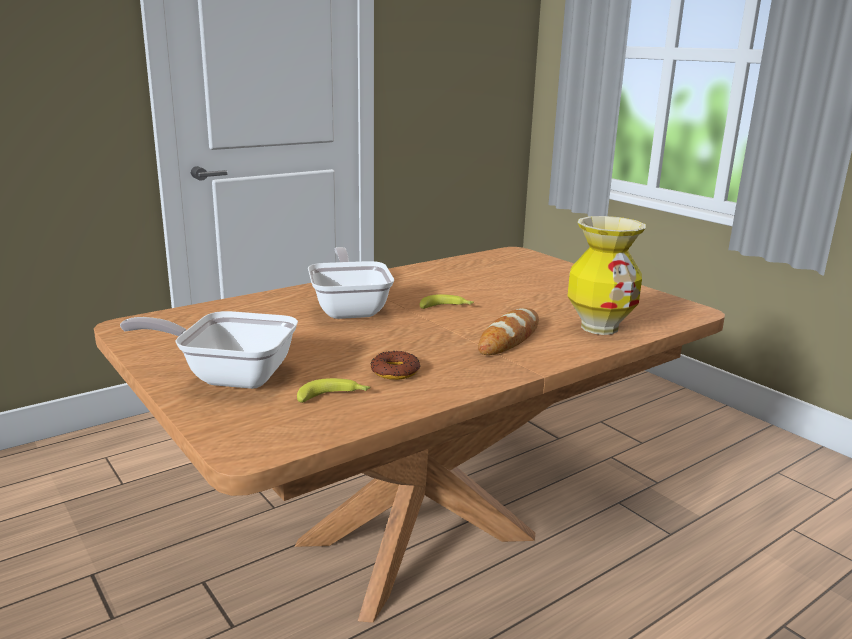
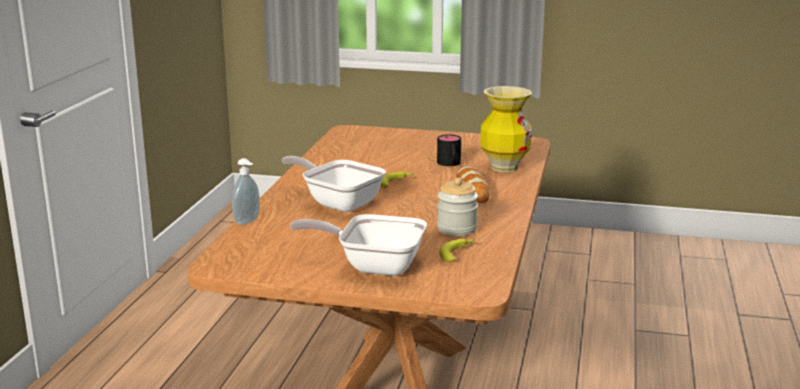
camera: 40 degrees left, 0 degrees up
(229, 376) = (373, 265): frying pan -> frying pan turned 45 degrees clockwise
(241, 300) = (248, 222): none -> soap dispenser
(394, 371) = (457, 229): donut -> jar
(544, 307) = (450, 164): none -> black mug

